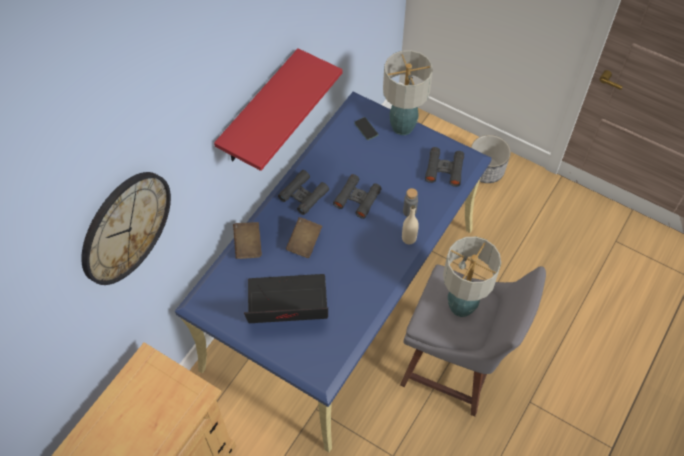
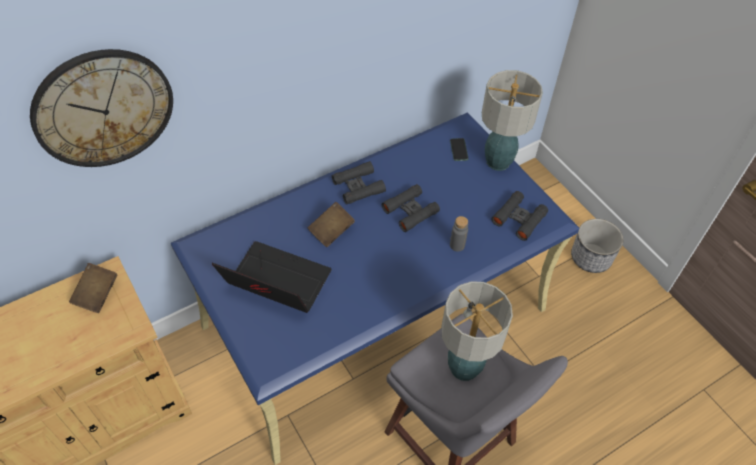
camera: 25 degrees right, 5 degrees down
(248, 245) = (276, 211): brown book -> brown book (97, 294)
(259, 110) = (327, 66): red shelf -> none
(409, 238) = (441, 271): beige bottle -> none

